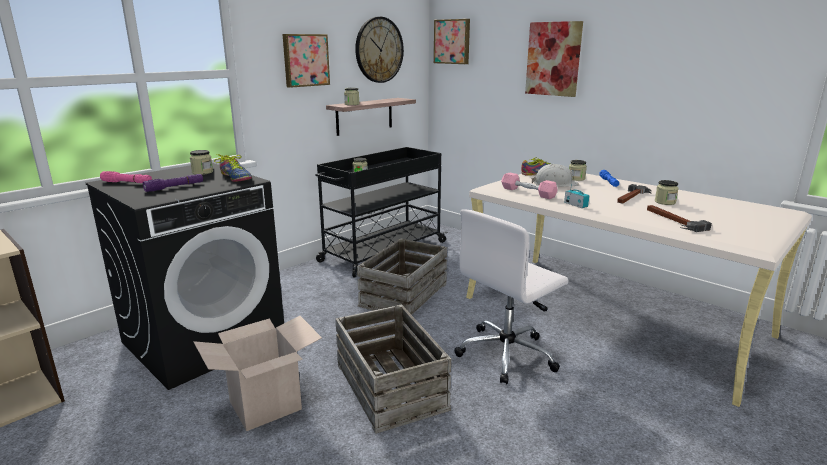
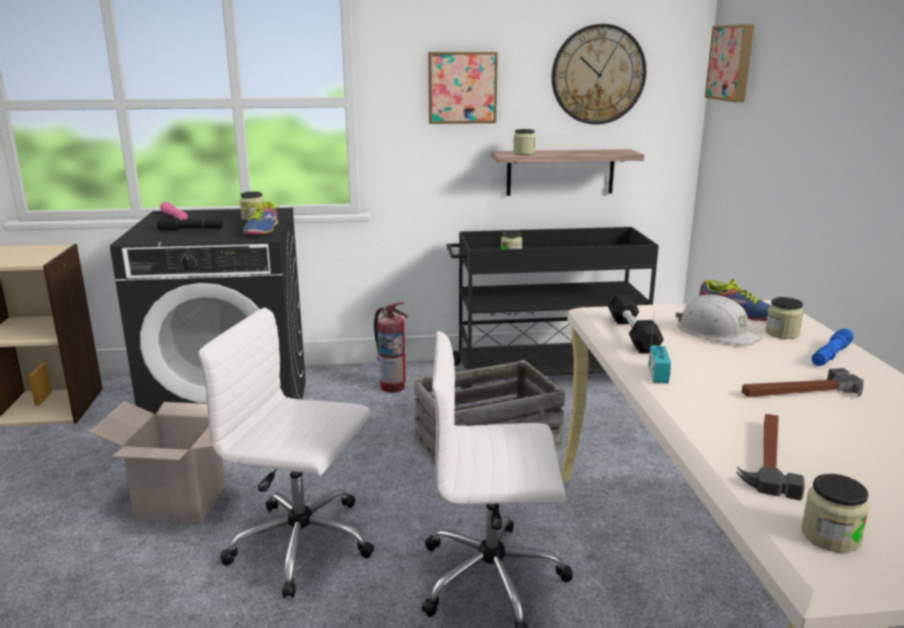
camera: 40 degrees right, 0 degrees up
(175, 187) = (191, 230): purple flashlight -> black flashlight
(300, 286) = (392, 386): none -> fire extinguisher
(389, 387) = (304, 544): crate -> white office chair
(528, 192) = (632, 334): pink dumbbell -> black dumbbell
(553, 59) = (845, 102): picture -> none
(665, 202) = (850, 421): jar -> jar (830, 536)

